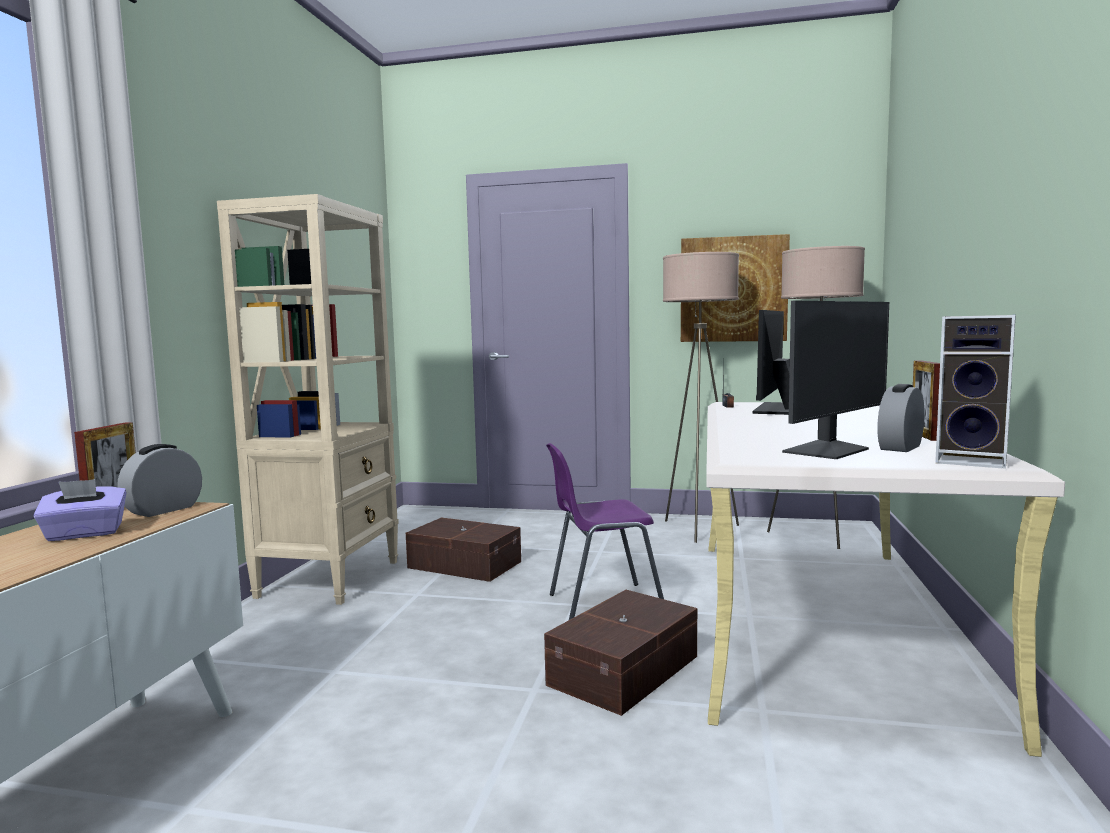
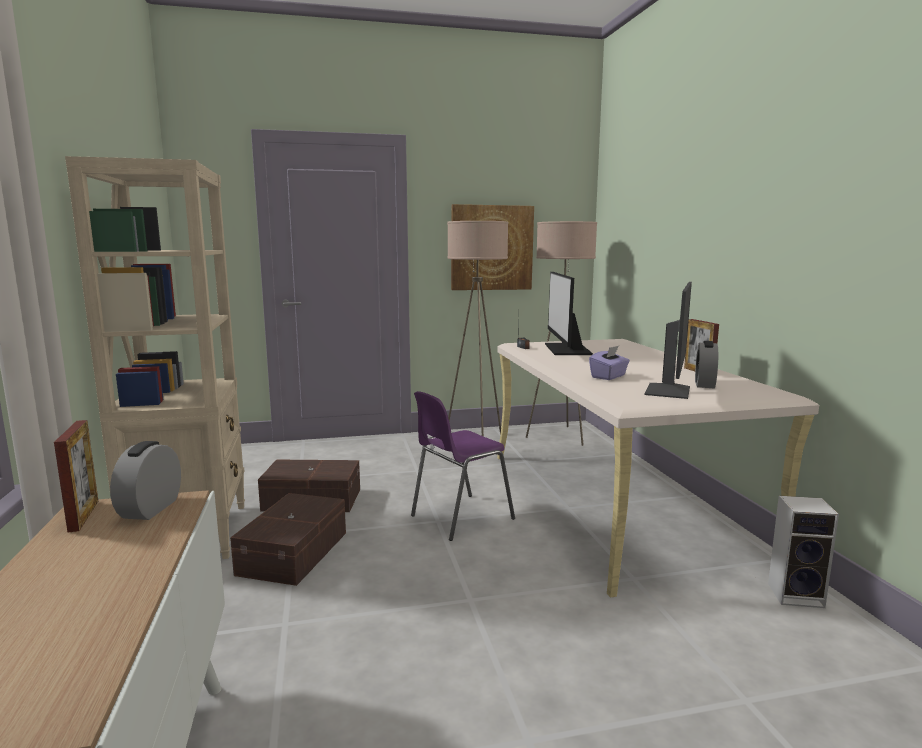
camera: 25 degrees left, 5 degrees up
(84, 534) = (111, 552): purple tissue box -> purple tissue box (608, 376)
(626, 670) = (523, 568): brown storage box -> brown storage box (295, 552)
(974, 461) = (763, 393): speaker -> speaker (797, 595)

